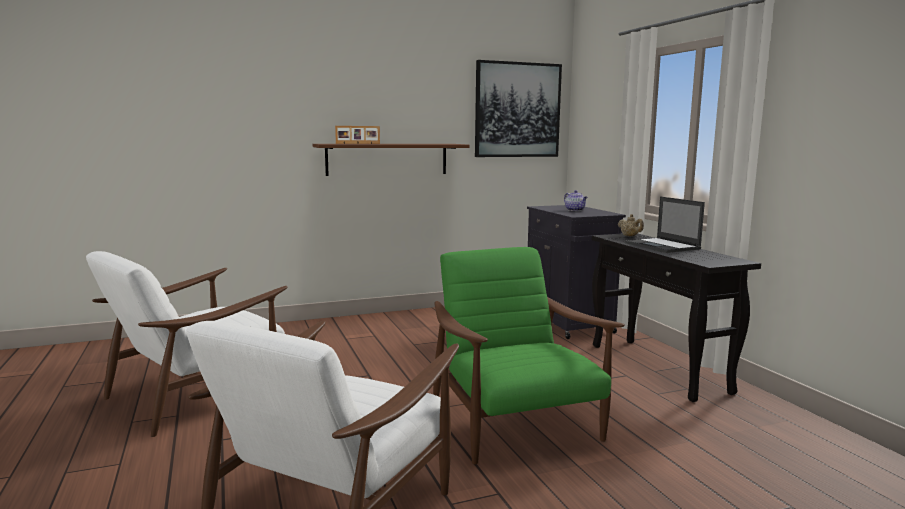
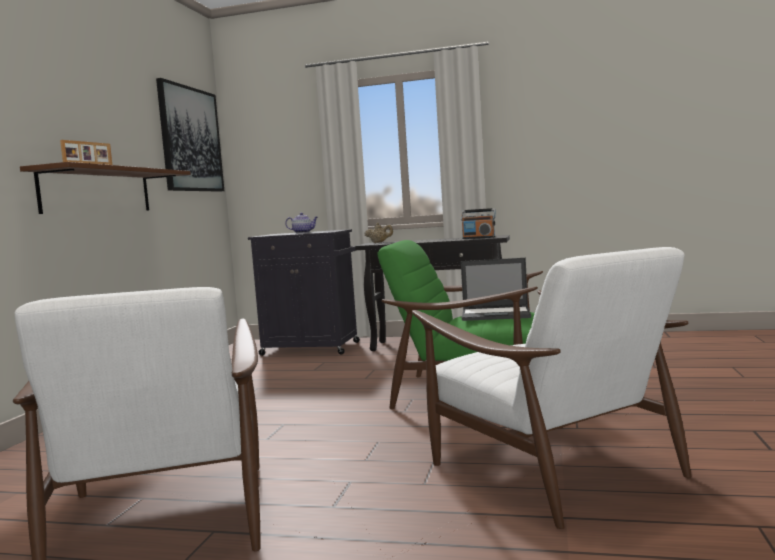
camera: 55 degrees left, 5 degrees down
(663, 246) = (427, 240): laptop -> laptop (496, 314)
(697, 258) = (478, 238): none -> radio

